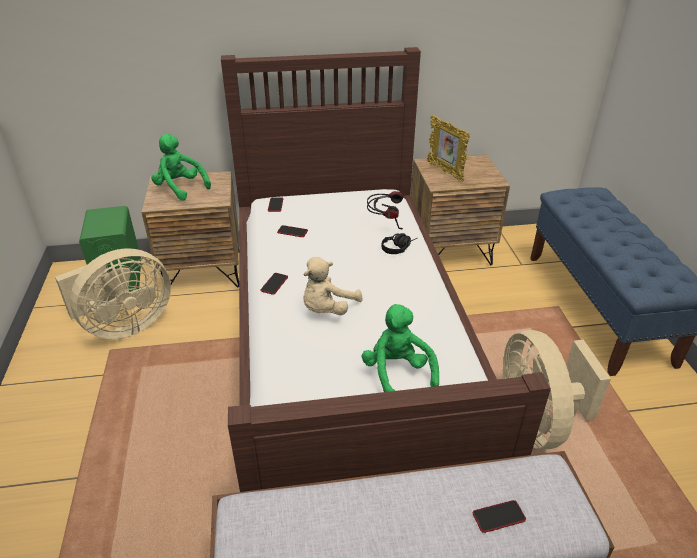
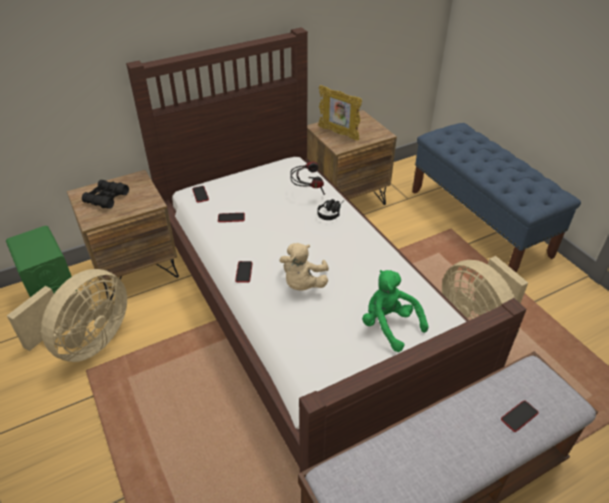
camera: 20 degrees left, 5 degrees up
(180, 188) = (106, 198): green plush toy -> black binoculars

